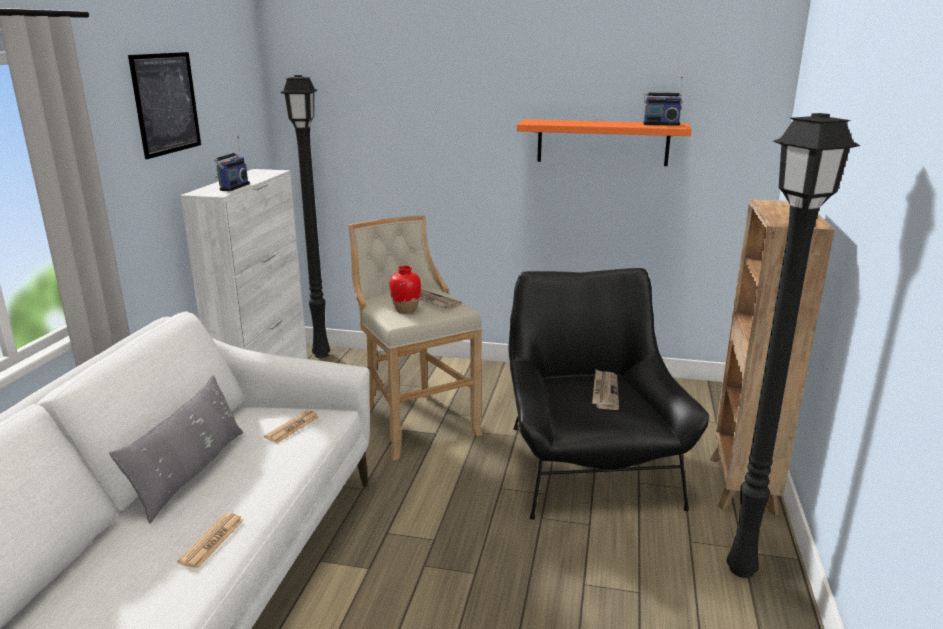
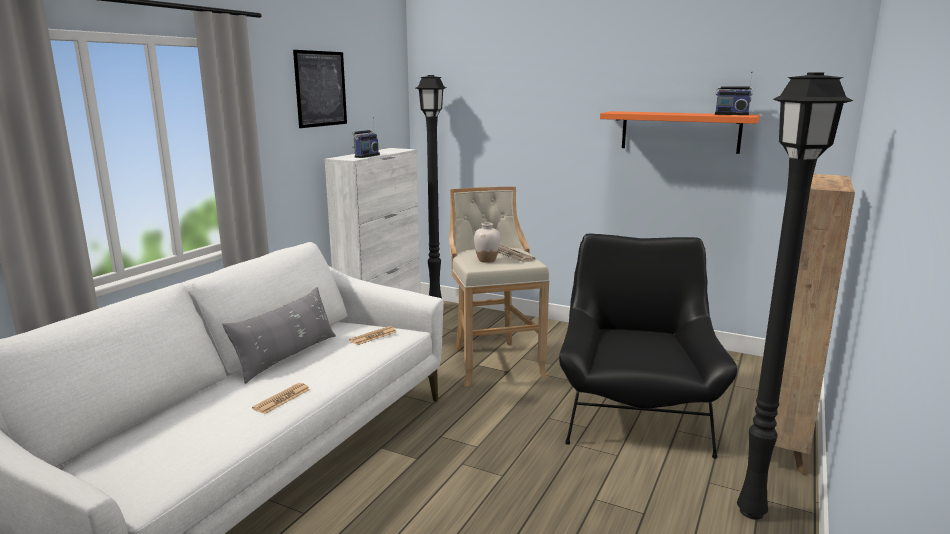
camera: 15 degrees right, 5 degrees down
(406, 310) = (487, 260): red vase -> white vase
(604, 391) = (650, 343): newspaper -> none

